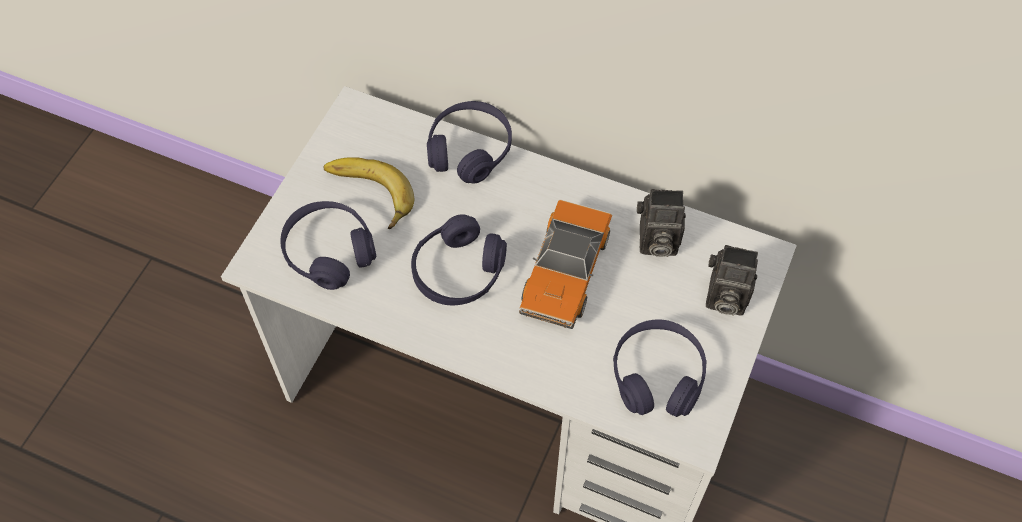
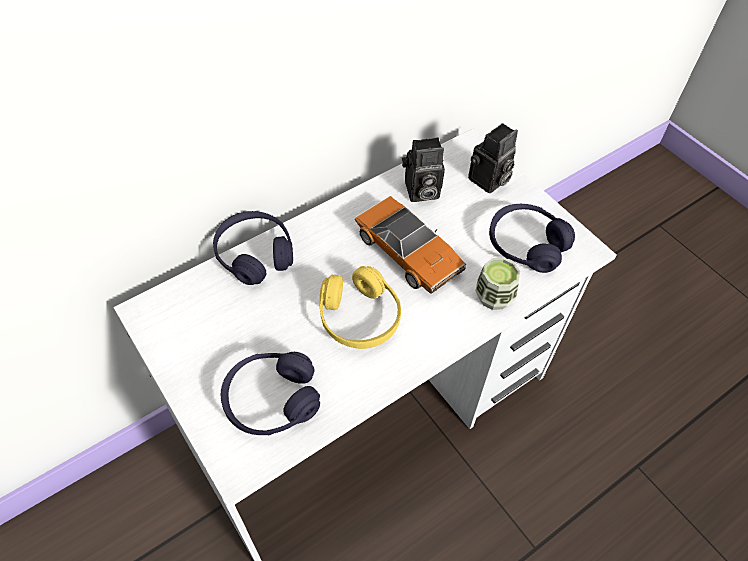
camera: 60 degrees left, 5 degrees down
(367, 195) = (238, 344): banana -> none
(458, 271) = (359, 317): purple headphones -> yellow headphones
(565, 375) = (494, 296): none -> cup
(655, 242) = (420, 192): camera -> camera turned 45 degrees clockwise

